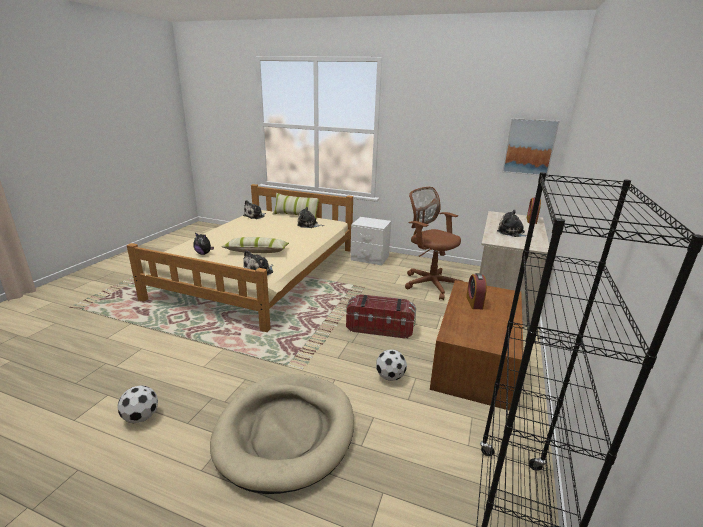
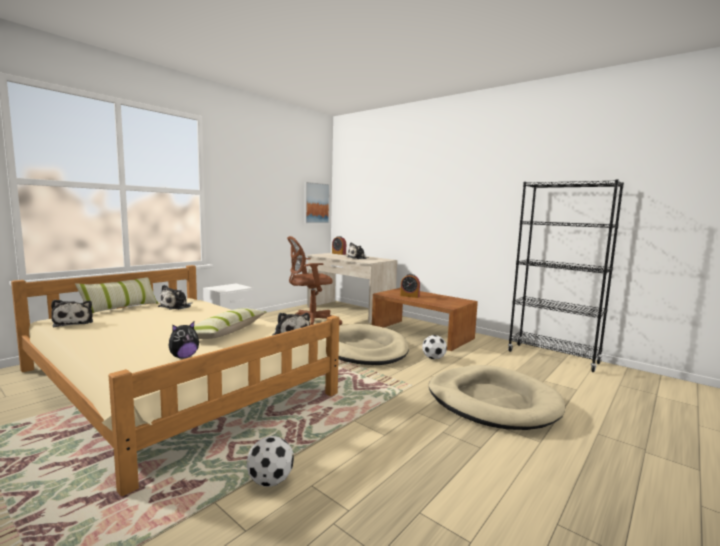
camera: 70 degrees left, 15 degrees down
(141, 417) = (470, 479): football -> football (270, 481)
(380, 327) = (365, 349): storage box -> beige dog bed

